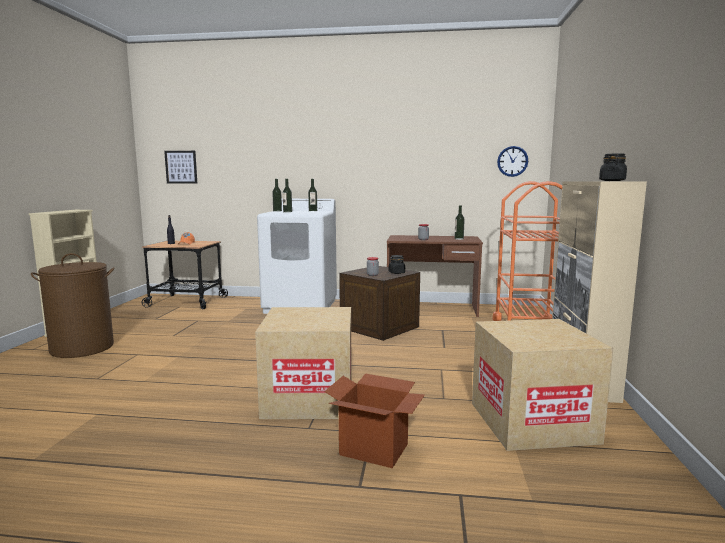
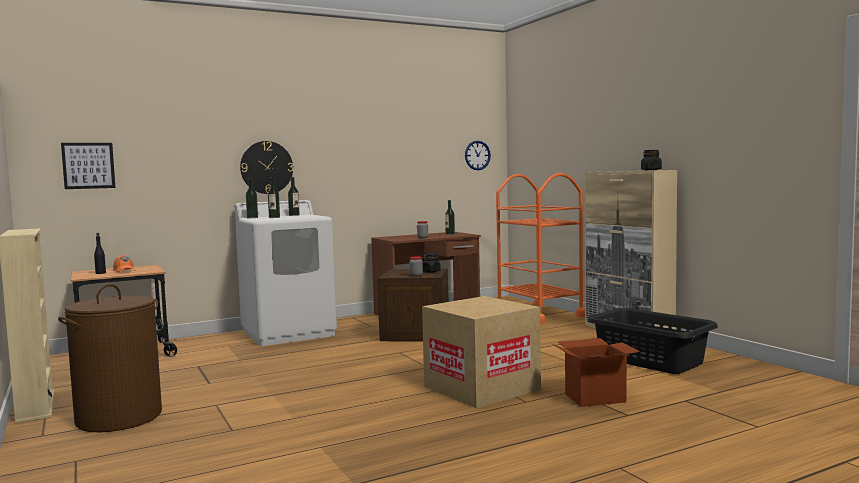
camera: 35 degrees left, 5 degrees down
(303, 170) = (266, 167): none -> wall clock
(532, 422) = (650, 361): cardboard box -> black laundry basket

